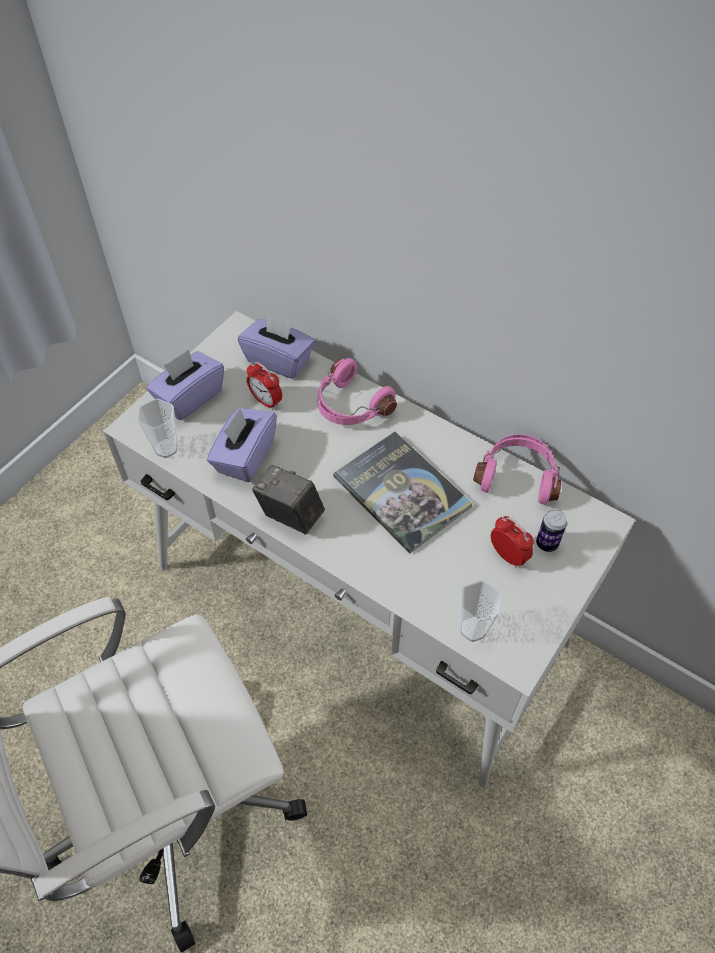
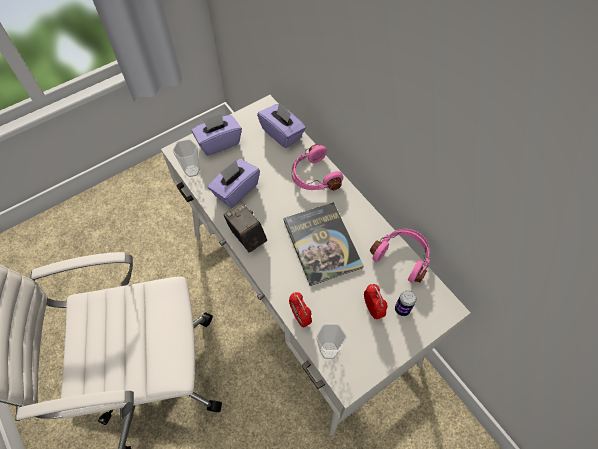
camera: 20 degrees right, 5 degrees up
(266, 401) = (263, 158): alarm clock -> alarm clock (300, 316)

